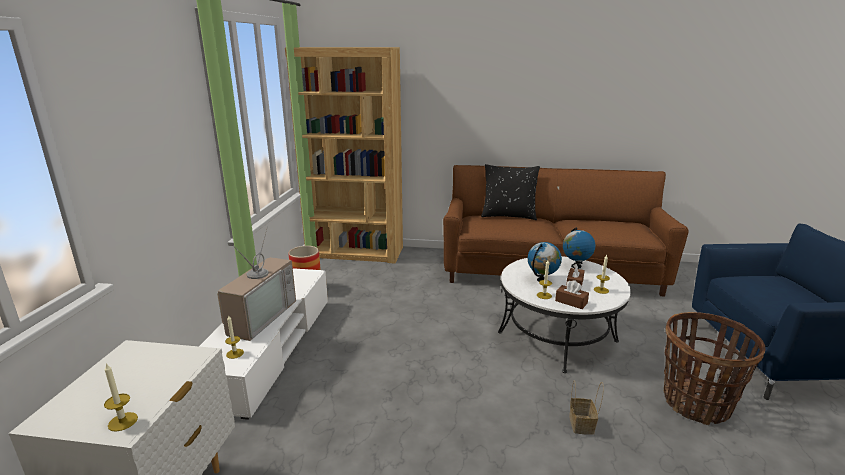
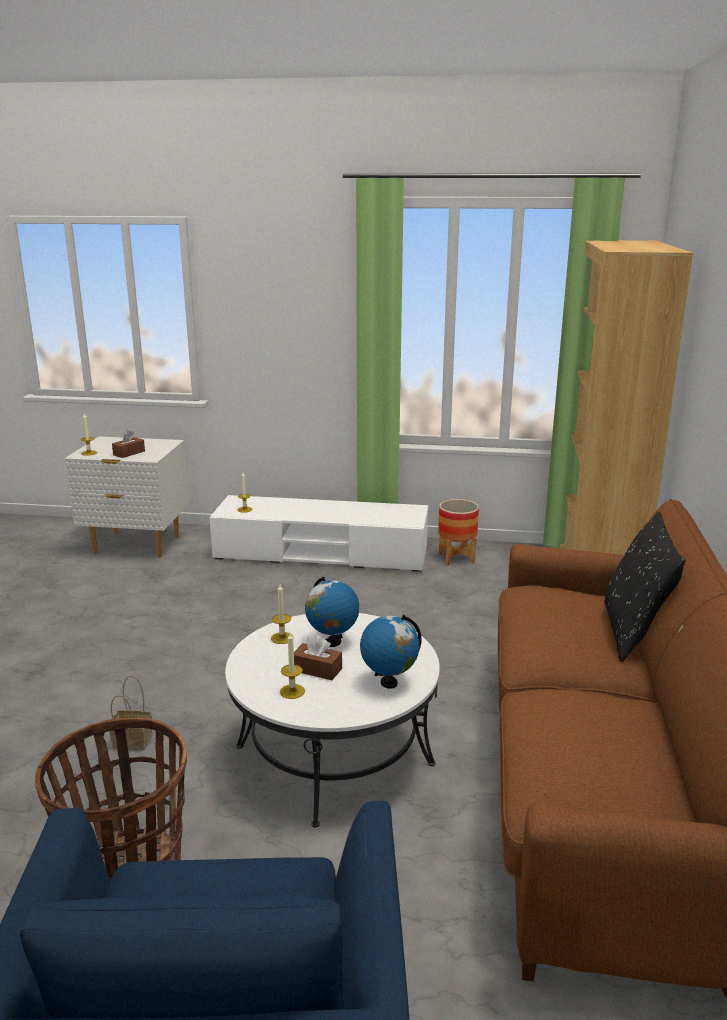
camera: 90 degrees right, 0 degrees up
(259, 316) = (309, 510): television -> none
(571, 302) = (257, 657): brown tissue box -> brown tissue box (129, 453)

